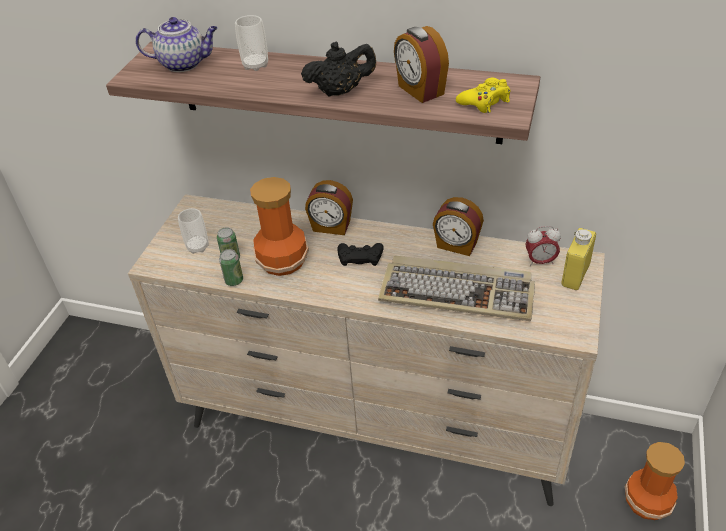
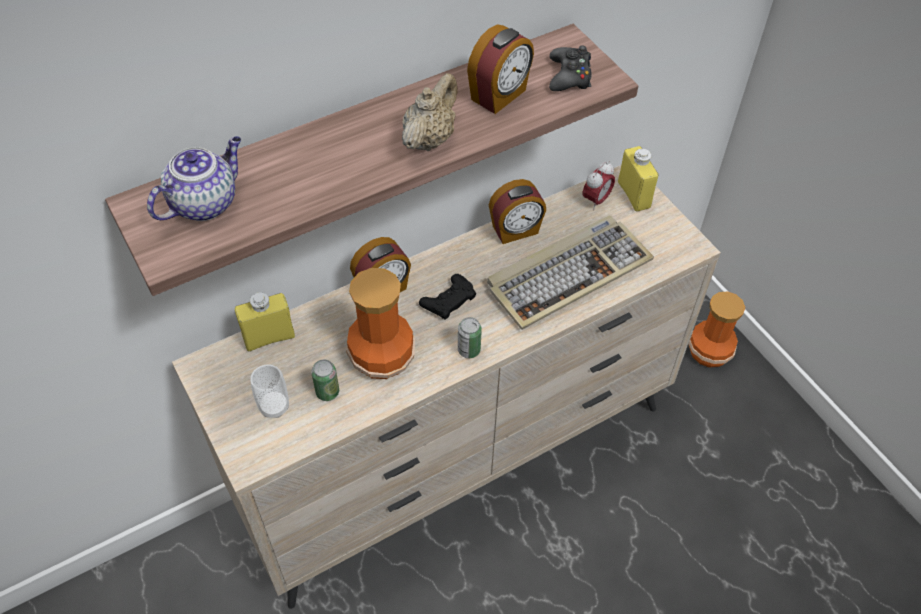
camera: 50 degrees left, 10 degrees up
(234, 280) = (362, 411): can -> can (469, 350)
(241, 212) = (269, 338): none -> yellow bottle
(255, 65) = (293, 158): cup -> none
(340, 91) = (429, 139): black teapot -> beige teapot
(420, 90) = (499, 95): alarm clock -> alarm clock turned 60 degrees counterclockwise
(485, 101) = (569, 76): yellow game controller -> black game controller

